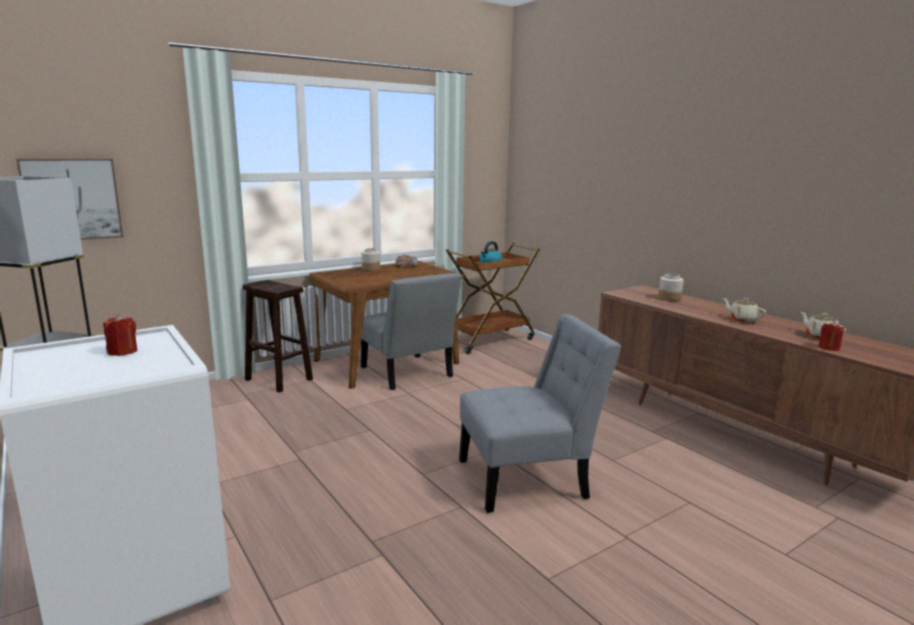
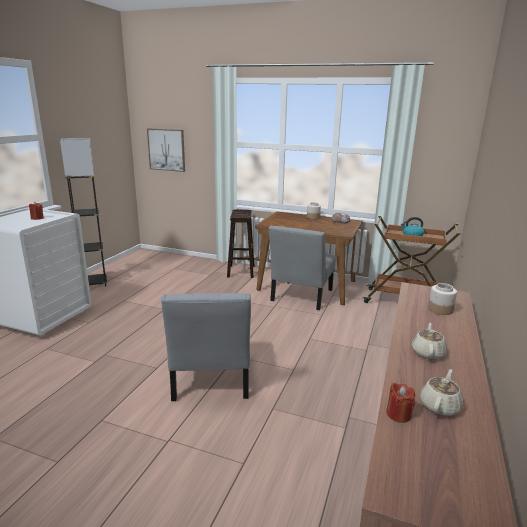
camera: 55 degrees right, 5 degrees up
(529, 478) = (210, 380): grey chair -> grey chair turned 45 degrees clockwise

